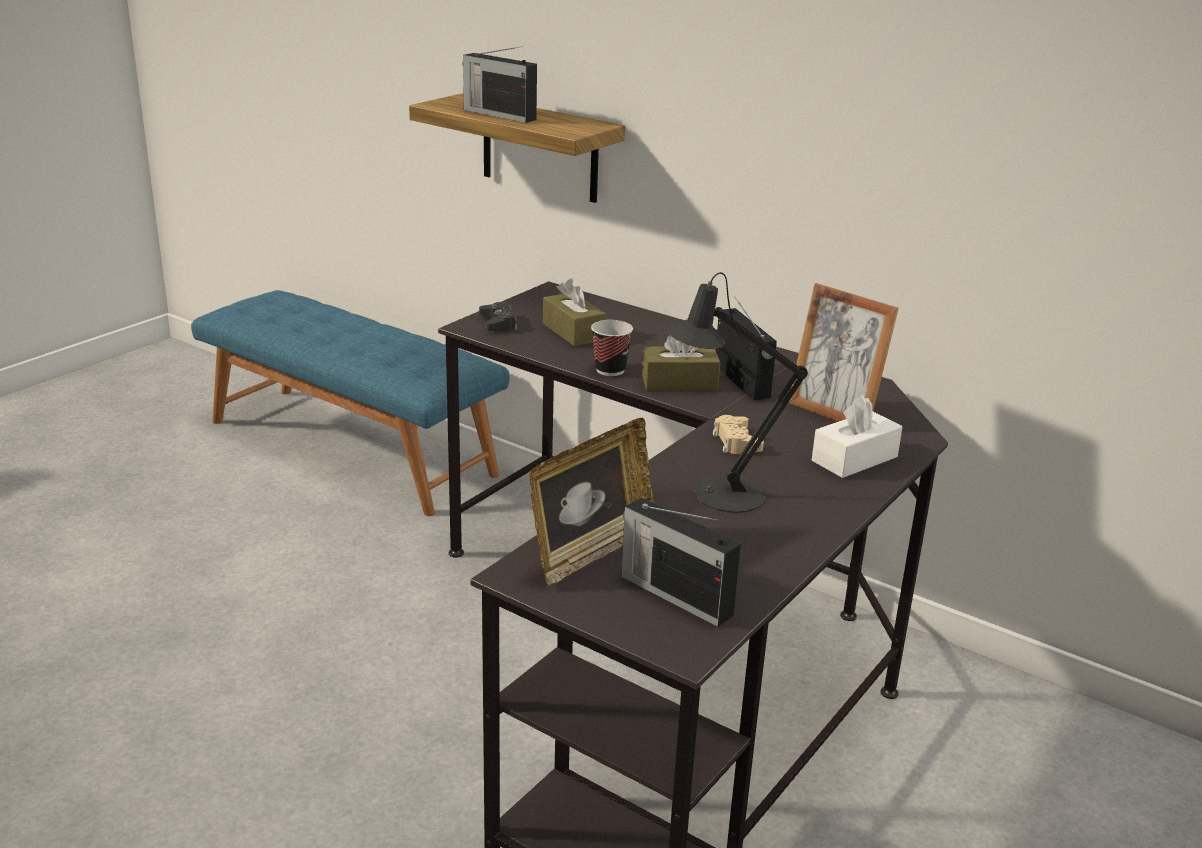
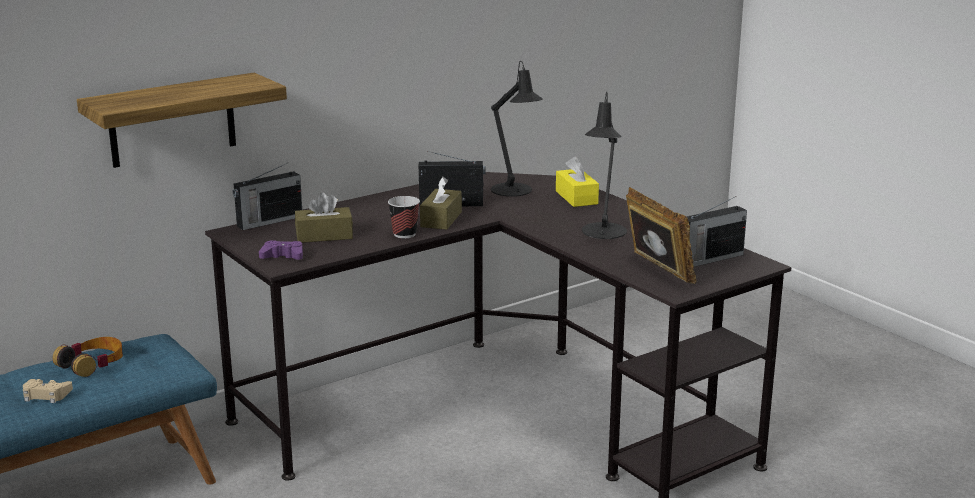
camera: 70 degrees left, 5 degrees down
(406, 347) = (92, 363): none -> headphones
(498, 114) = (179, 95): radio -> radio (268, 221)
(498, 323) = (283, 256): black game controller -> purple game controller
(736, 442) = (538, 219): beige game controller -> beige game controller (46, 395)
(833, 413) = (514, 191): picture frame -> black table lamp
(854, 459) = (576, 197): white tissue box -> yellow tissue box

